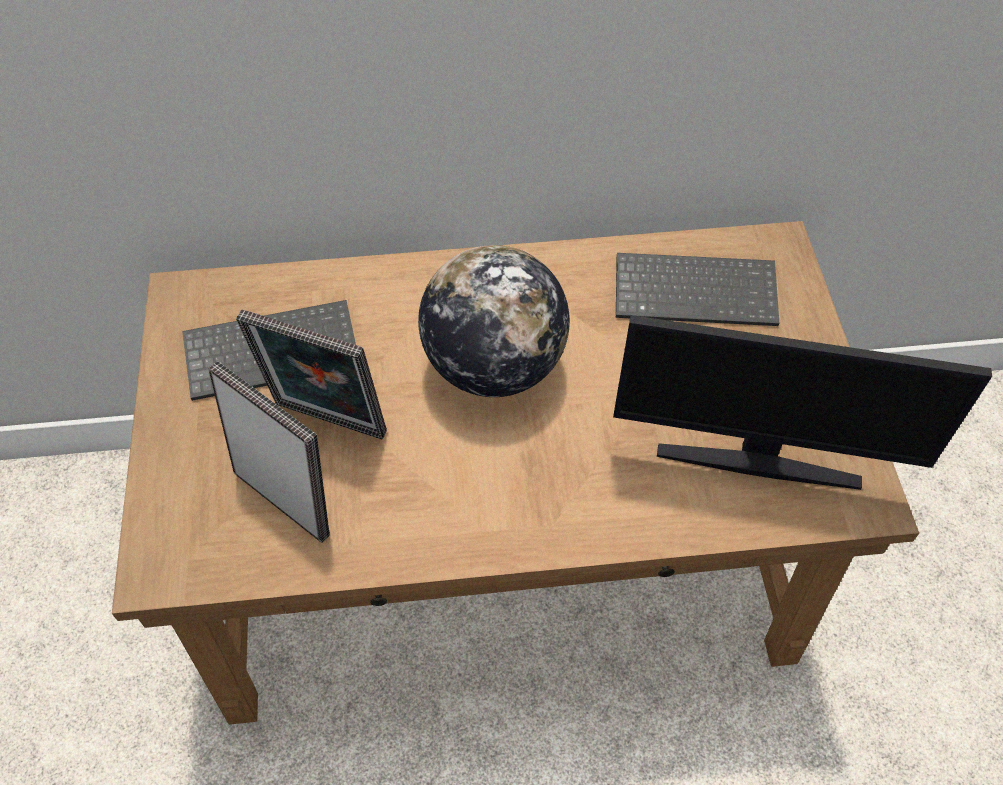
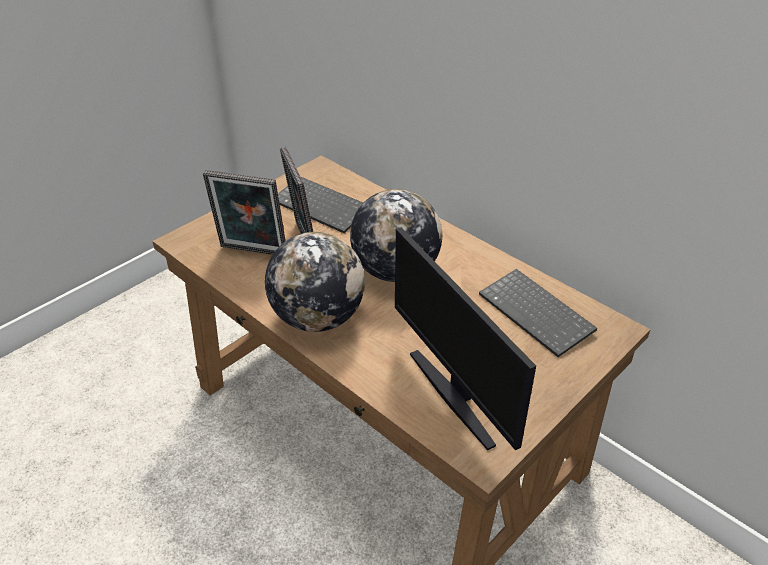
camera: 50 degrees right, 15 degrees down
(287, 498) = (252, 252): picture frame -> picture frame turned 105 degrees clockwise
(502, 508) = (318, 318): none -> globe

